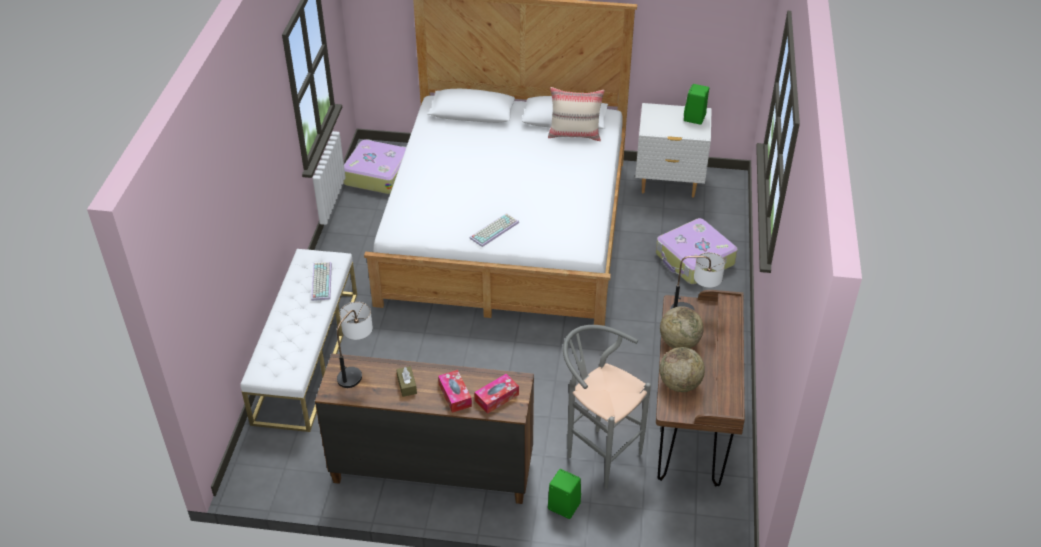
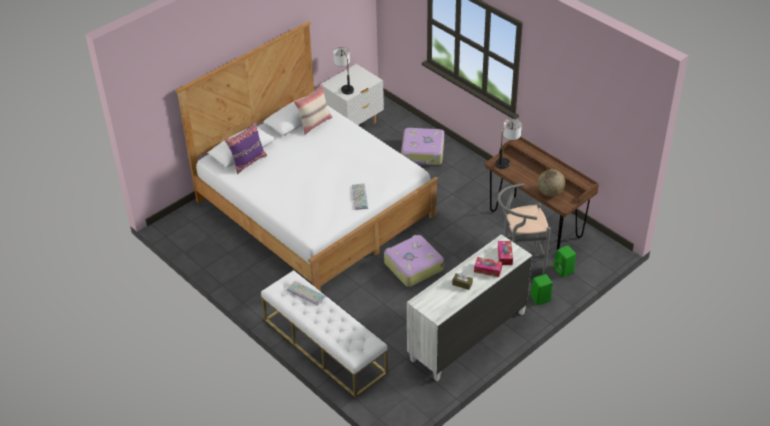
camera: 50 degrees left, 0 degrees up
(357, 369) = (430, 297): table lamp -> table lamp (344, 86)
(377, 174) = (195, 235): suitcase -> suitcase (412, 266)
(431, 470) = (467, 336): brown dresser -> white dresser
(460, 125) = (248, 162): none -> purple pillow
(679, 343) = (523, 177): globe -> none
(694, 118) = (357, 74): green speaker -> green speaker (564, 270)

